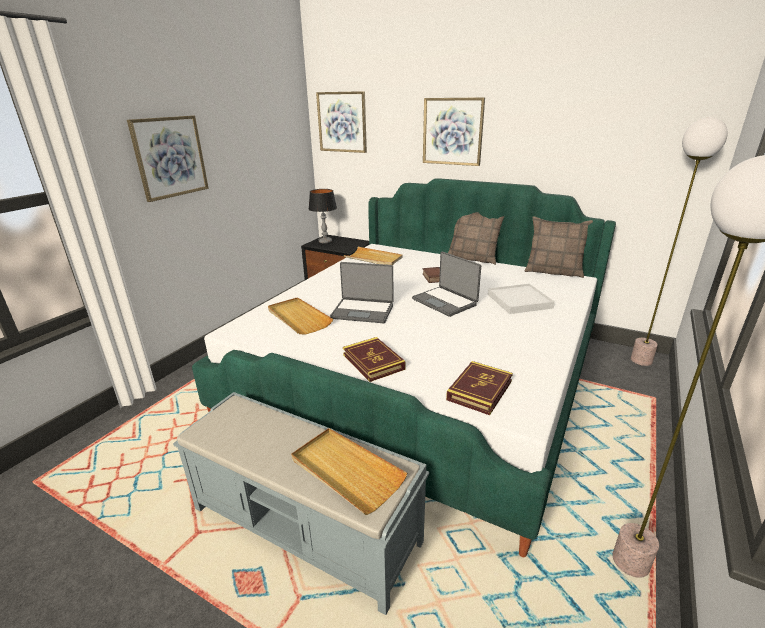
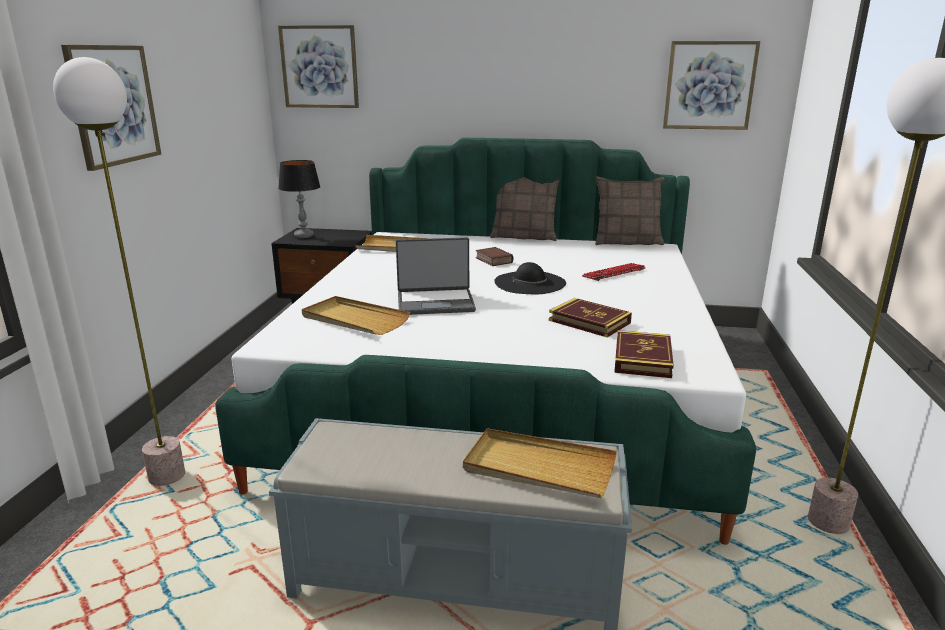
camera: 20 degrees left, 5 degrees down
(373, 362) = (497, 350): book -> book (589, 321)
(445, 302) = (530, 282): laptop -> black hat
(452, 131) = (481, 77): picture -> picture (709, 85)
(519, 301) = (614, 273): white tray -> keyboard
(641, 360) = (733, 337): floor lamp -> floor lamp (167, 477)

